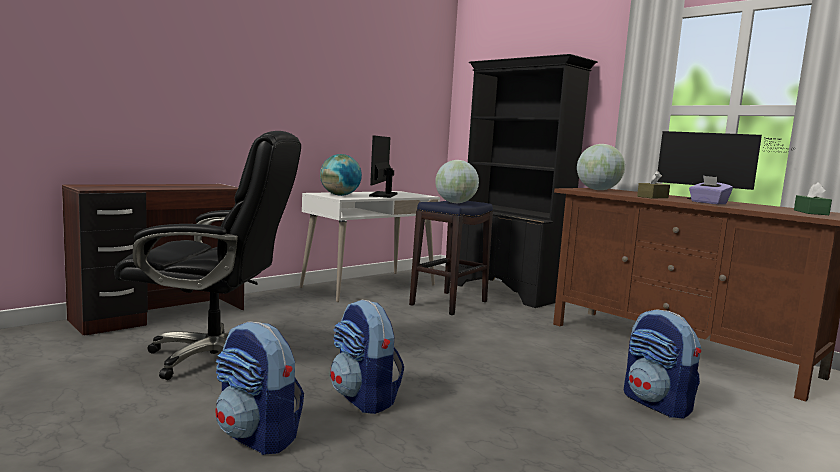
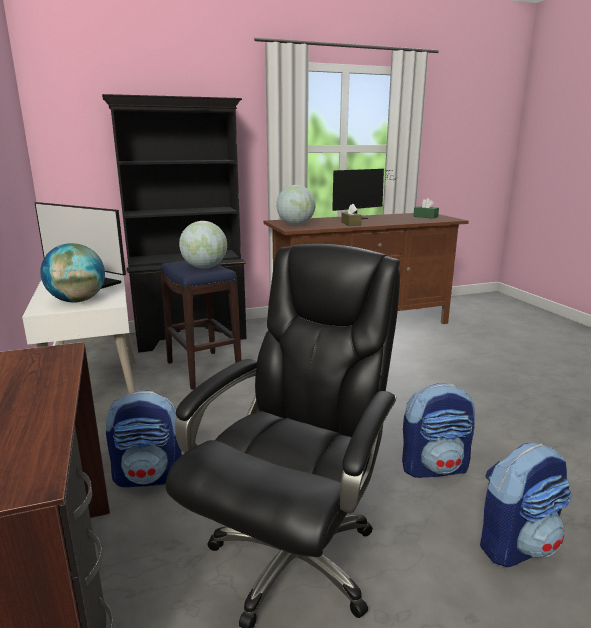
camera: 65 degrees left, 10 degrees up
(657, 404) = (450, 359): backpack -> backpack (151, 476)
(708, 203) = (383, 221): purple tissue box -> none

